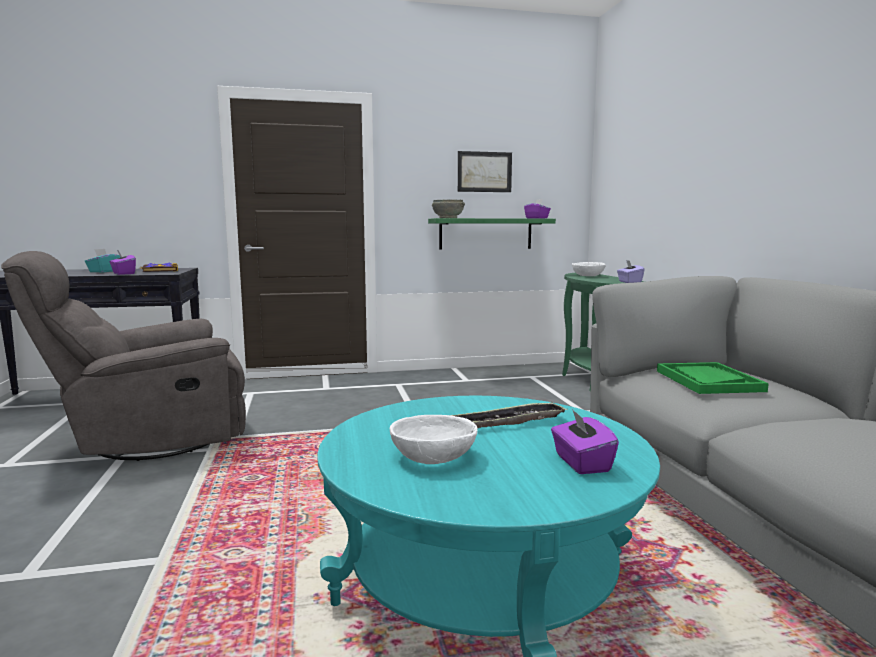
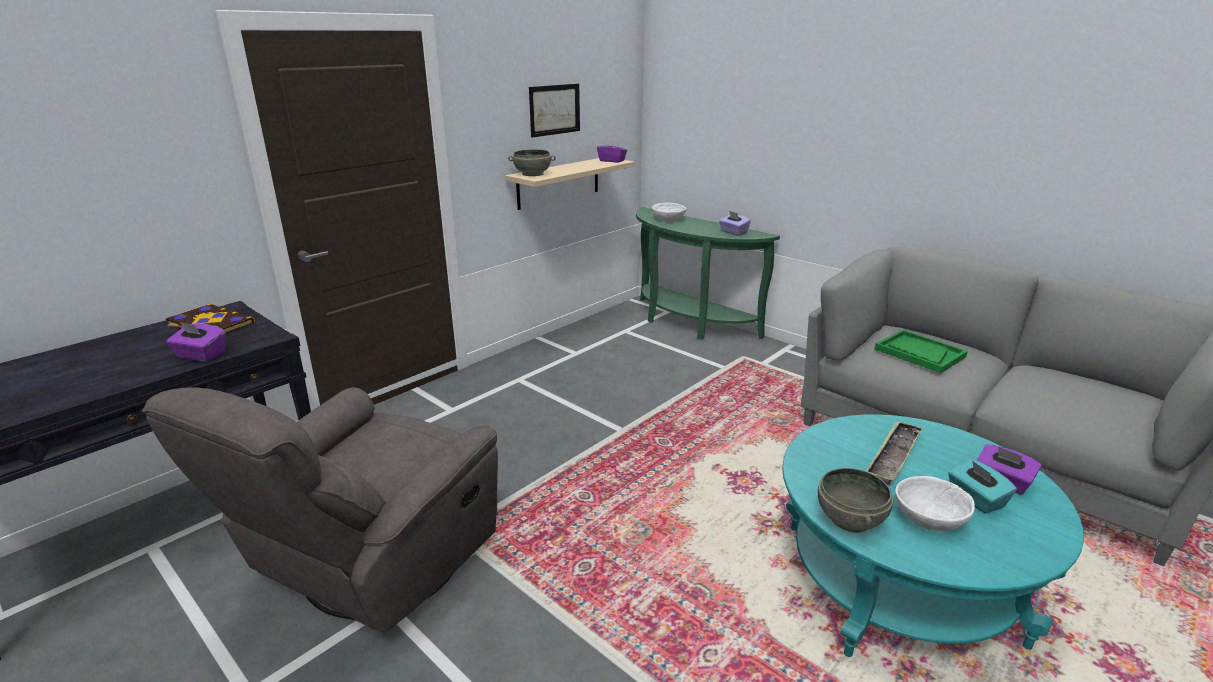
camera: 35 degrees left, 15 degrees up
(104, 271) = (134, 353): turquoise tissue box -> turquoise tissue box (975, 499)
(361, 438) = (851, 519): none -> grey bowl
(485, 234) = (558, 182): green shelf -> beige shelf

